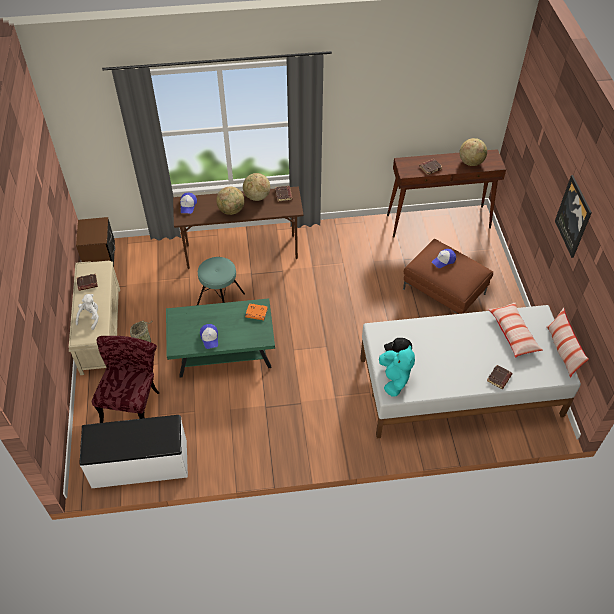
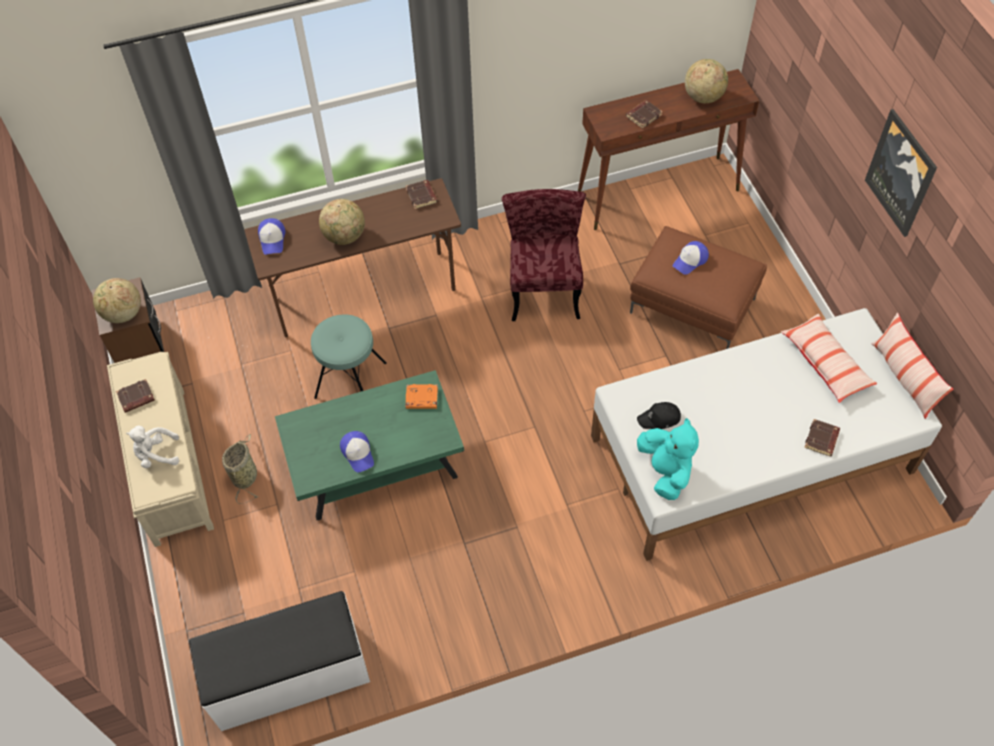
camera: 10 degrees left, 5 degrees up
(90, 317) = (156, 454): white plush toy -> white plush toy turned 105 degrees counterclockwise
(133, 402) = (252, 575): red chair -> red chair (544, 286)
(257, 197) = (380, 206): globe -> globe (123, 314)

